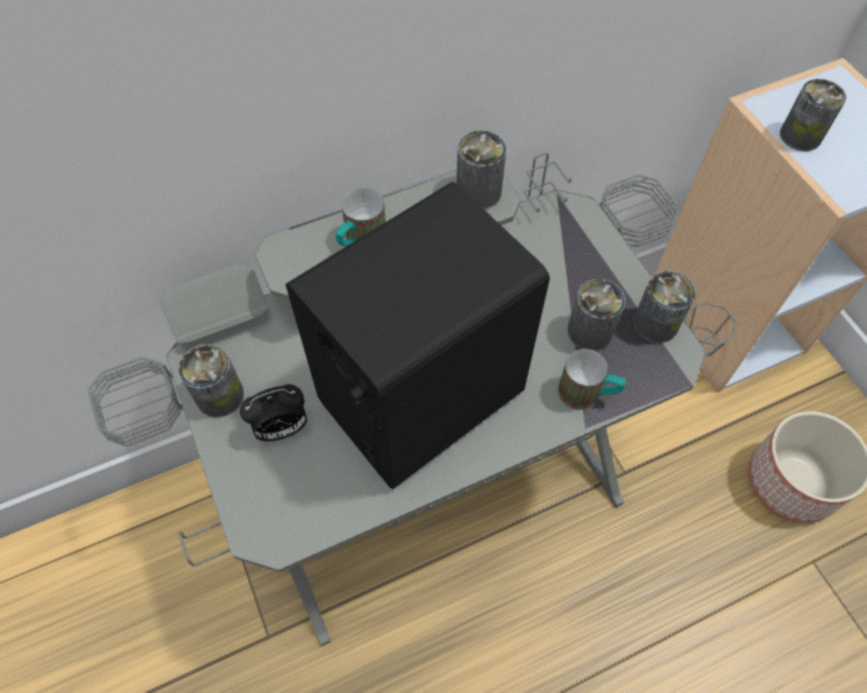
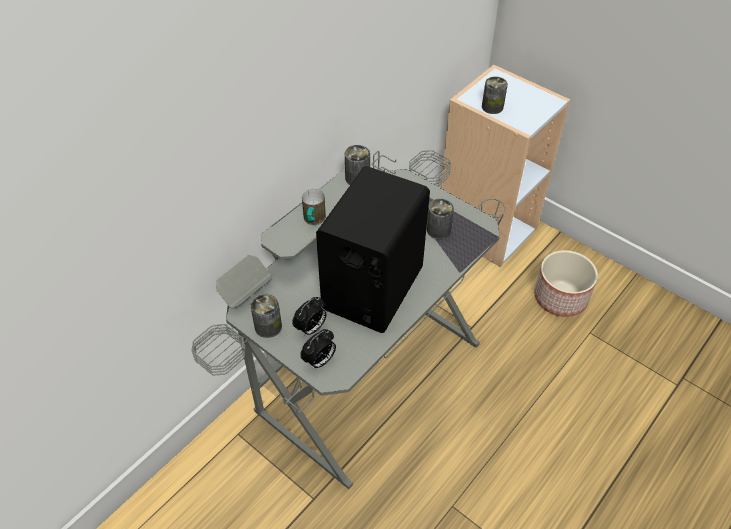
camera: 25 degrees left, 10 degrees down
(262, 495) = (319, 361): none -> alarm clock
(587, 394) = (452, 258): mug -> none
(655, 323) = (467, 216): can -> none

